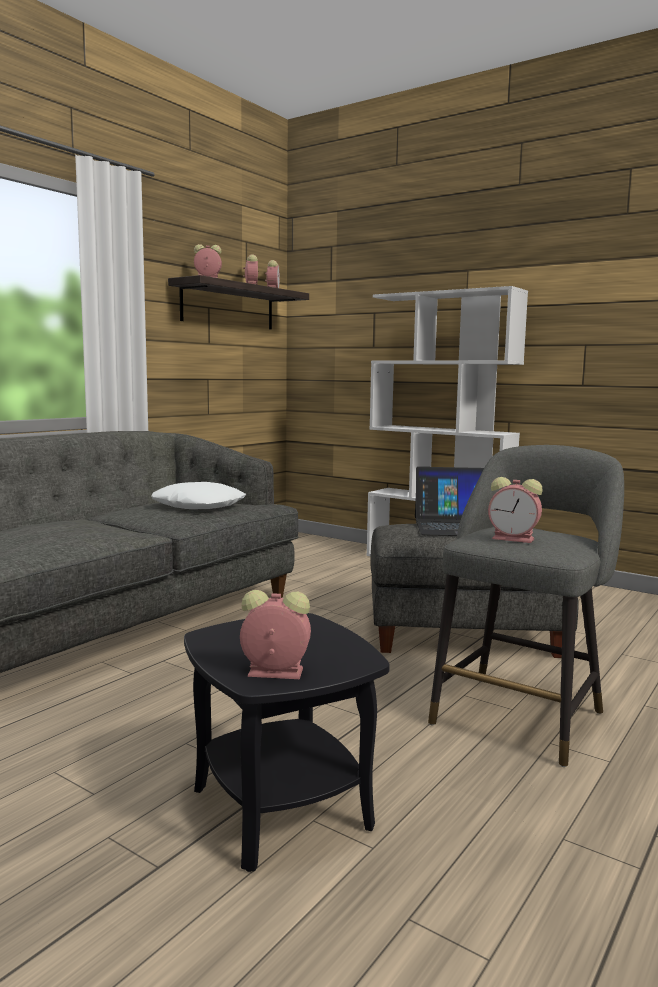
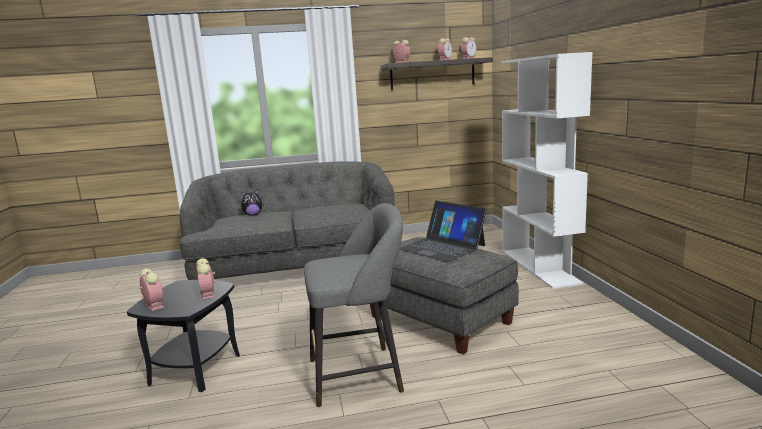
camera: 45 degrees right, 5 degrees up
(43, 526) = (253, 215): none -> plush toy
(199, 506) = (339, 210): white pillow -> none
(515, 539) = (330, 265): alarm clock -> alarm clock (208, 295)

